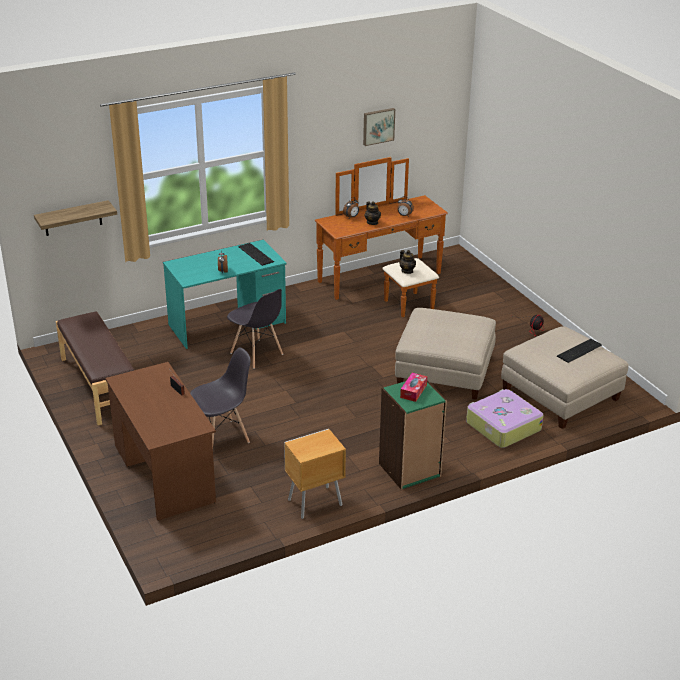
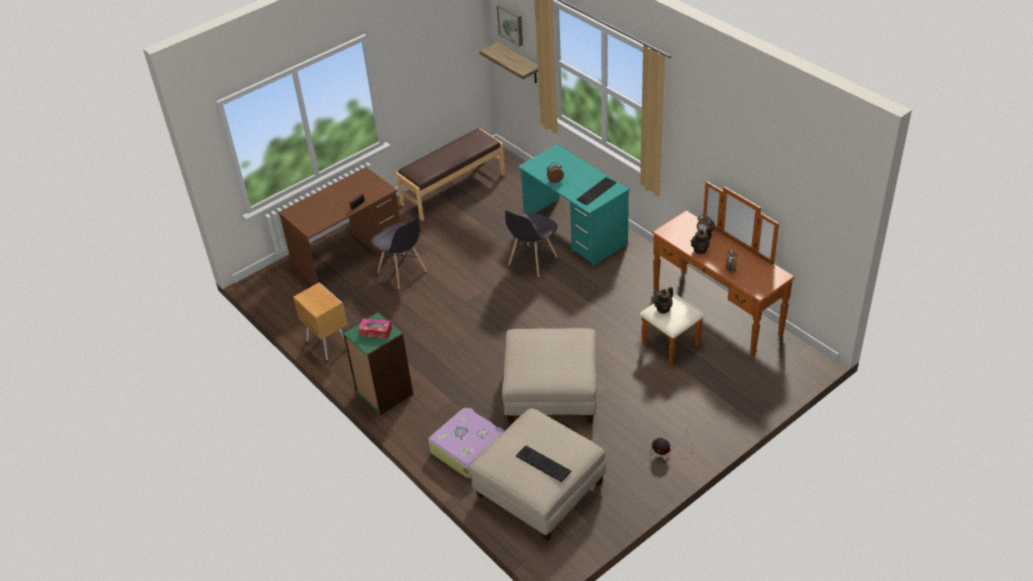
camera: 80 degrees right, 10 degrees up
(378, 126) = (757, 167): picture -> picture (511, 24)

